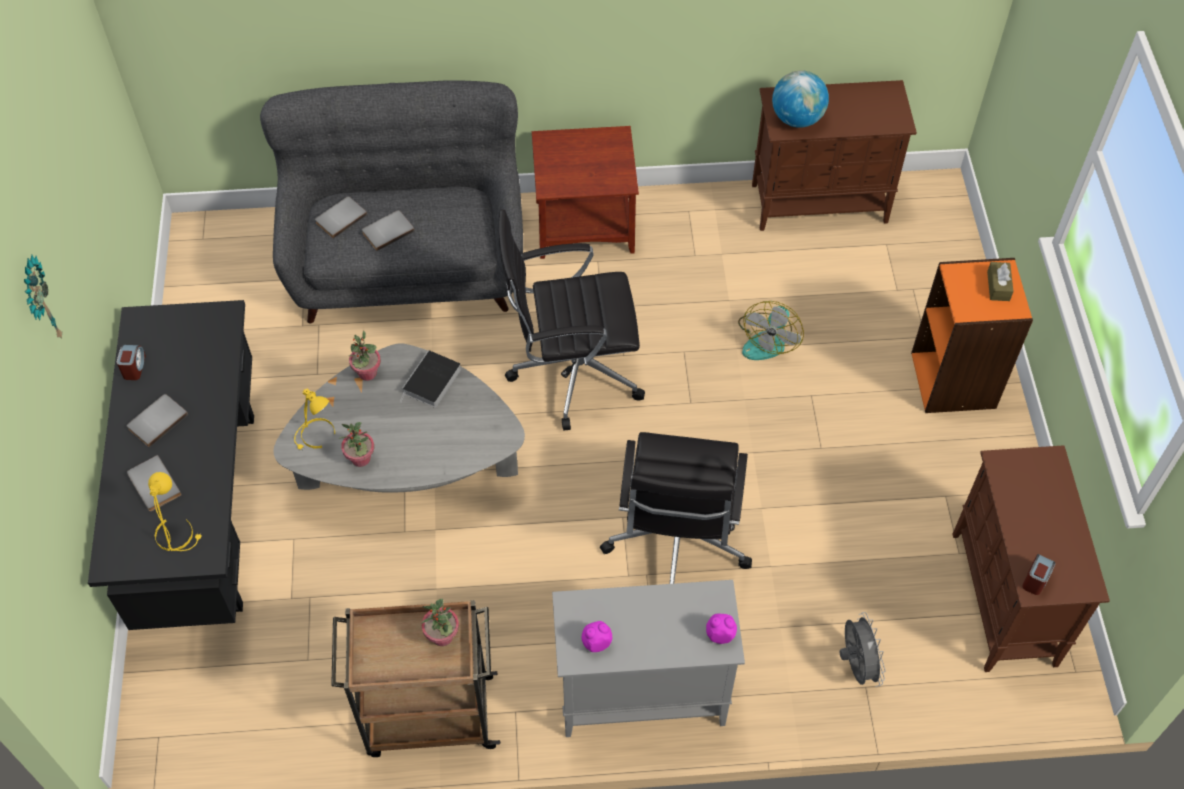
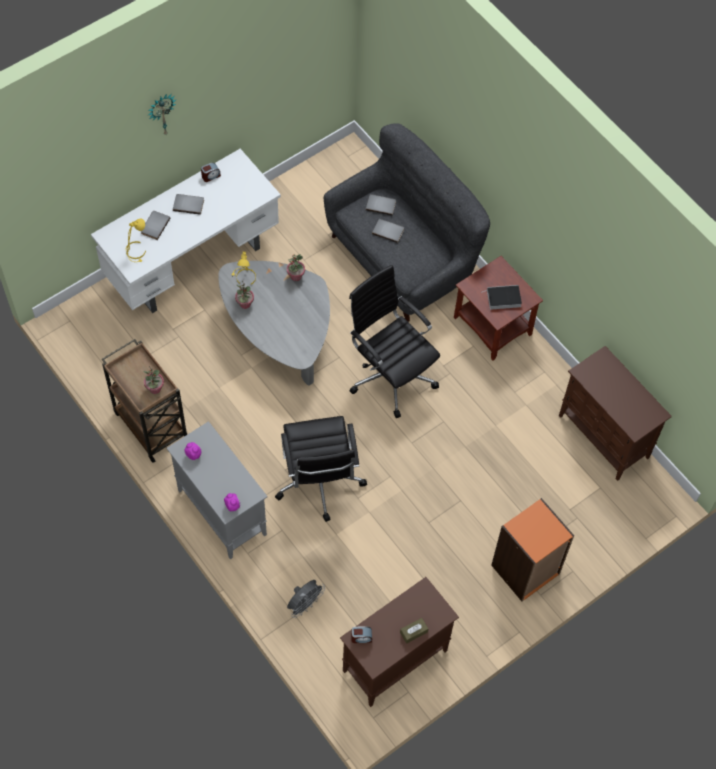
camera: 55 degrees right, 5 degrees up
(204, 512) = (193, 263): black desk -> white desk
(431, 383) = (310, 307): book -> book (502, 299)
(676, 543) = (319, 482): black office chair -> black office chair turned 75 degrees counterclockwise
(768, 339) = (483, 459): fan -> none
(797, 118) = (596, 376): globe -> none
(998, 286) = (546, 535): brown tissue box -> brown tissue box (413, 632)

